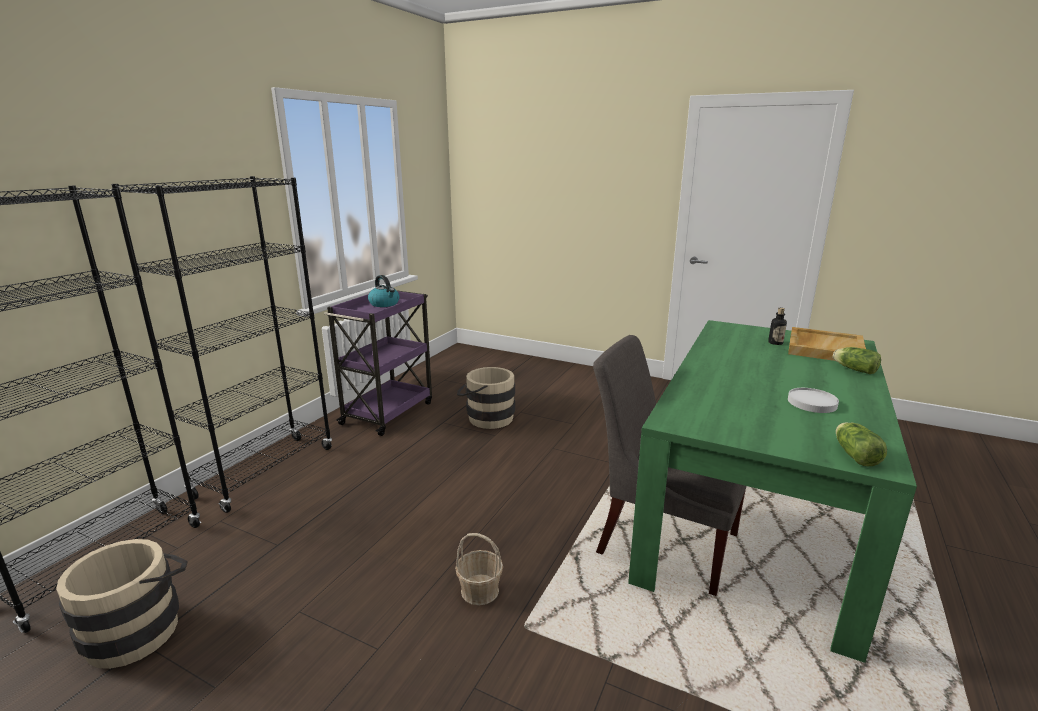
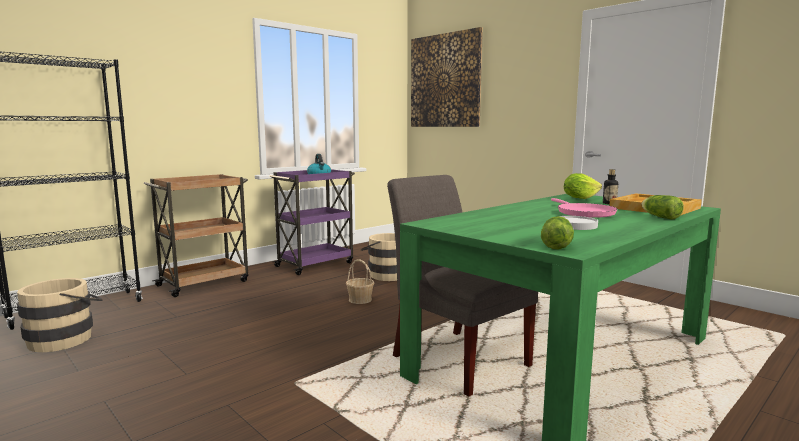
camera: 20 degrees right, 10 degrees down
(265, 472) = (205, 283): black bookcase -> brown cart
(479, 590) = (283, 359): basket -> basket (360, 300)
(506, 162) = (445, 81): none -> picture
(734, 333) = (580, 198): none -> lettuce
(782, 370) = (583, 213): none -> pink frying pan

